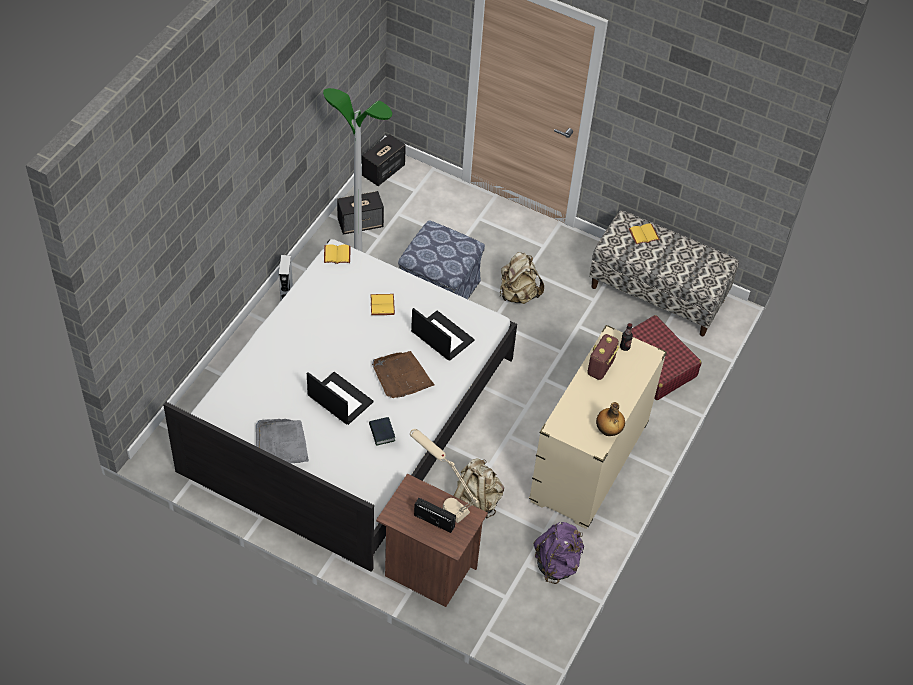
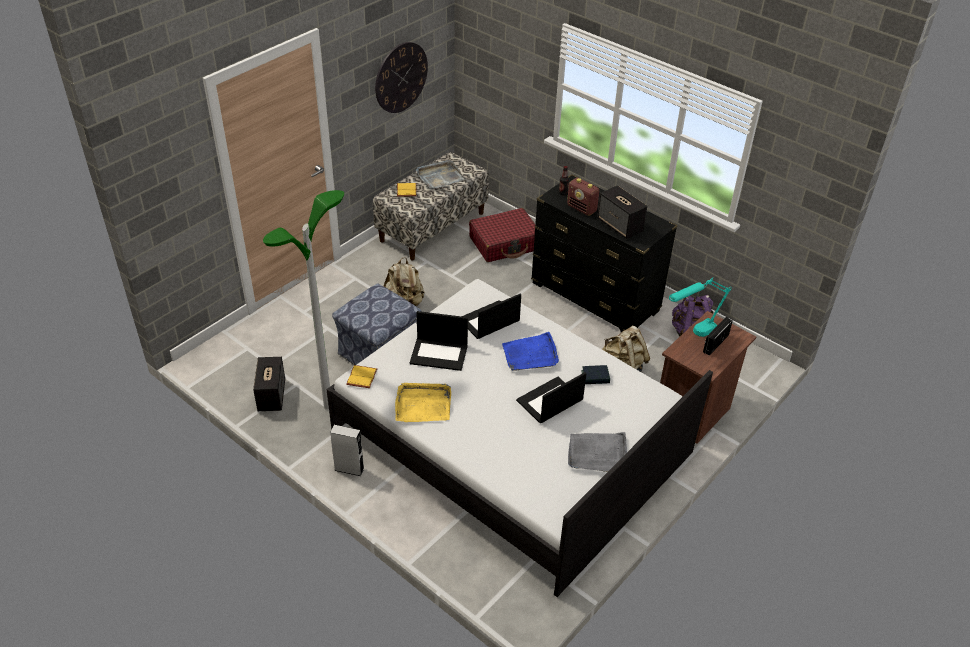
camera: 75 degrees left, 10 degrees down
(313, 305) = (423, 404): none -> yellow tray
(383, 171) = (209, 367): speaker -> speaker (620, 226)
(383, 305) = (439, 354): yellow book -> laptop
(401, 377) = (530, 354): brown tray -> blue tray
(441, 499) = (692, 335): beige table lamp -> turquoise table lamp
(589, 463) = (595, 297): beige dresser -> black dresser
(608, 431) = (648, 217): bottle -> none
(682, 258) = (439, 176): none -> grey tray
(698, 139) = (401, 77): none -> wall clock

